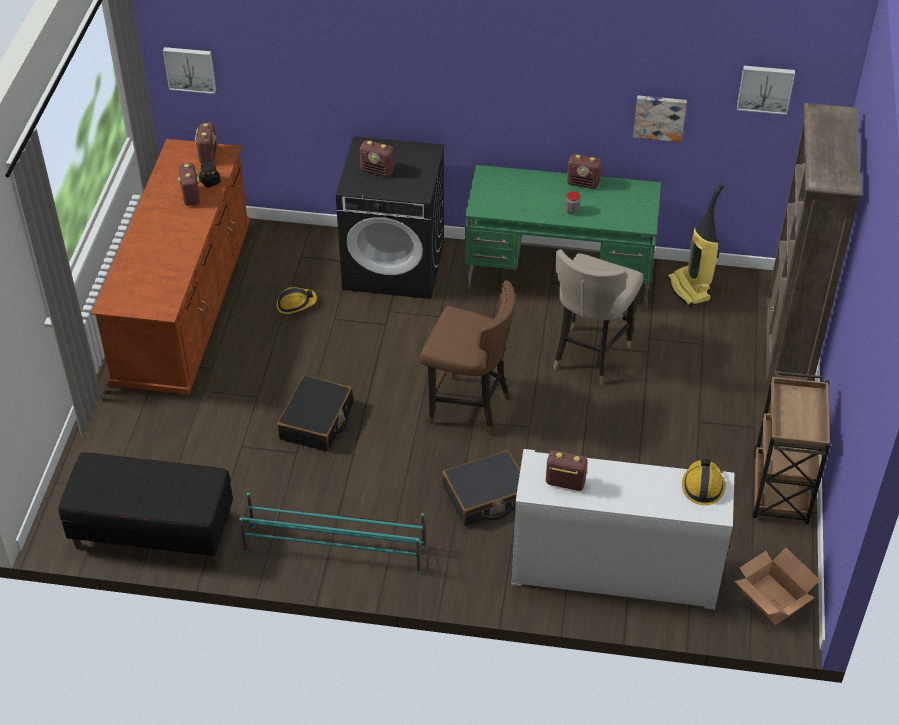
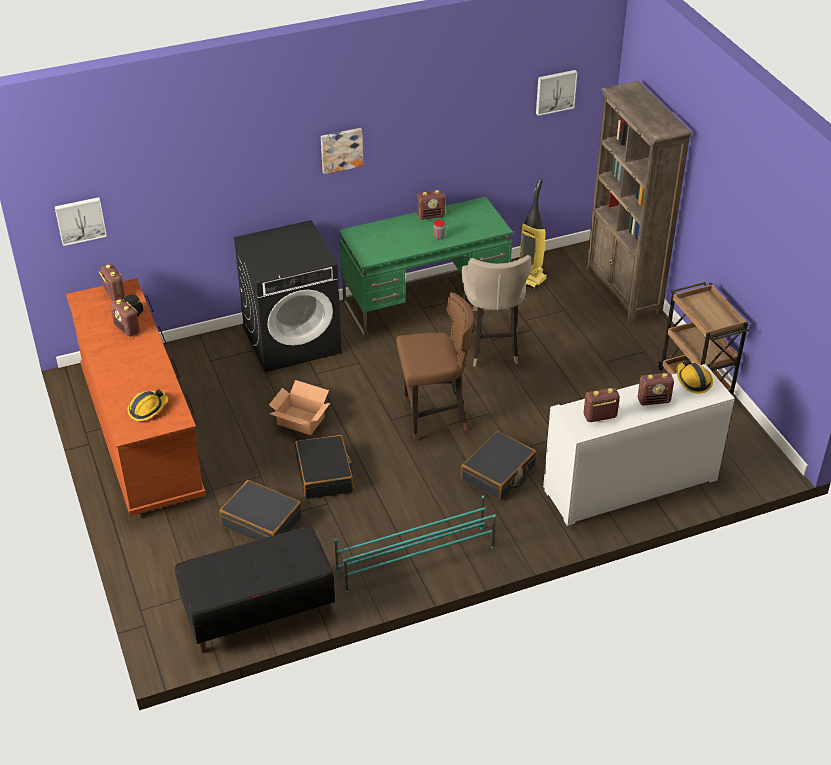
camera: 30 degrees left, 5 degrees down
(223, 444) = (262, 521): none -> black suitcase
(296, 304) = (235, 396): hard hat -> hard hat (147, 408)
(378, 171) = (276, 255): radio -> radio (654, 400)
(659, 117) = (479, 140): picture -> picture (341, 149)
(772, 598) = (747, 456): cardboard box -> cardboard box (300, 420)

